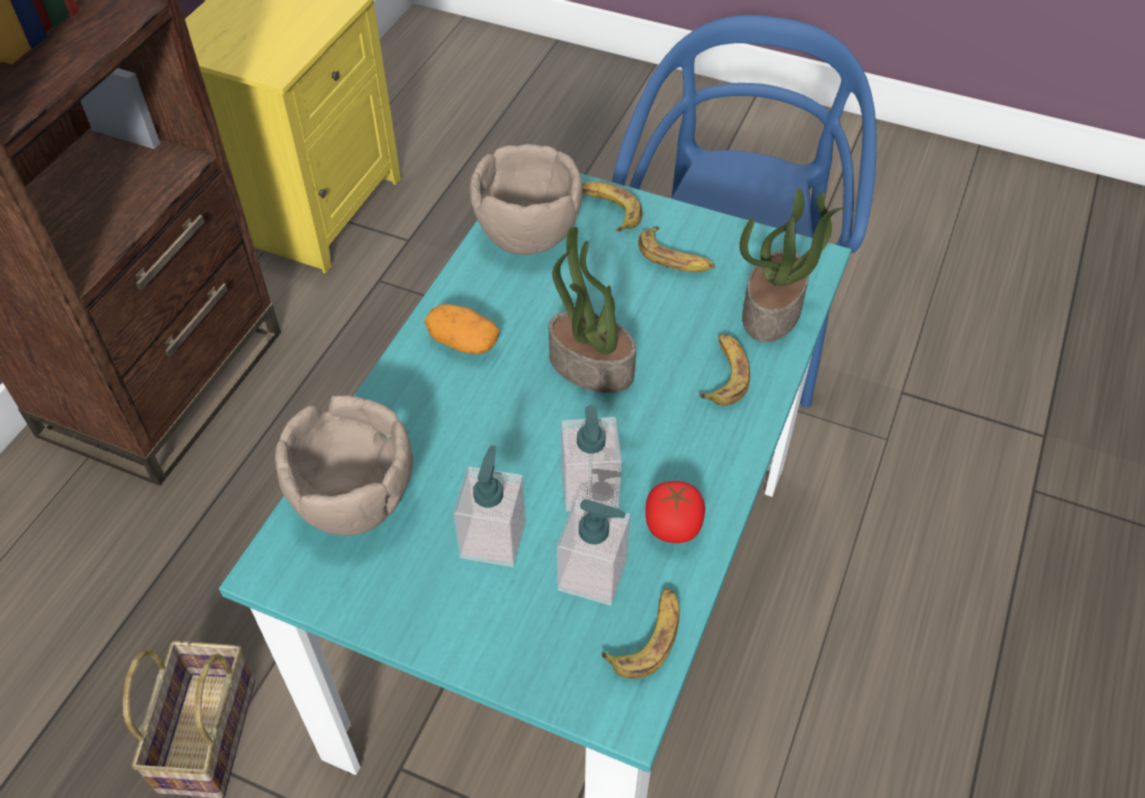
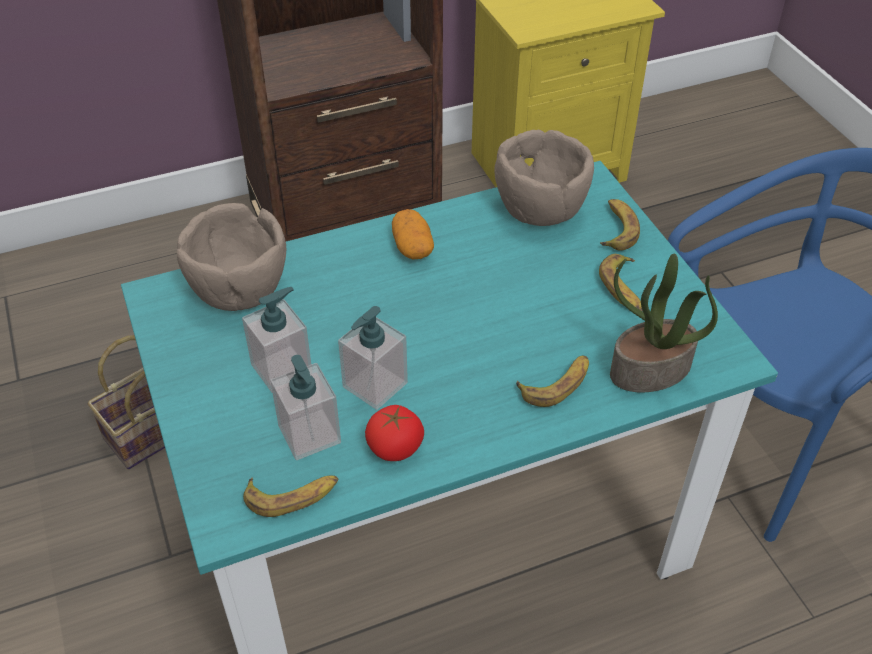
camera: 45 degrees right, 5 degrees down
(589, 367) = (471, 315): potted plant -> none

